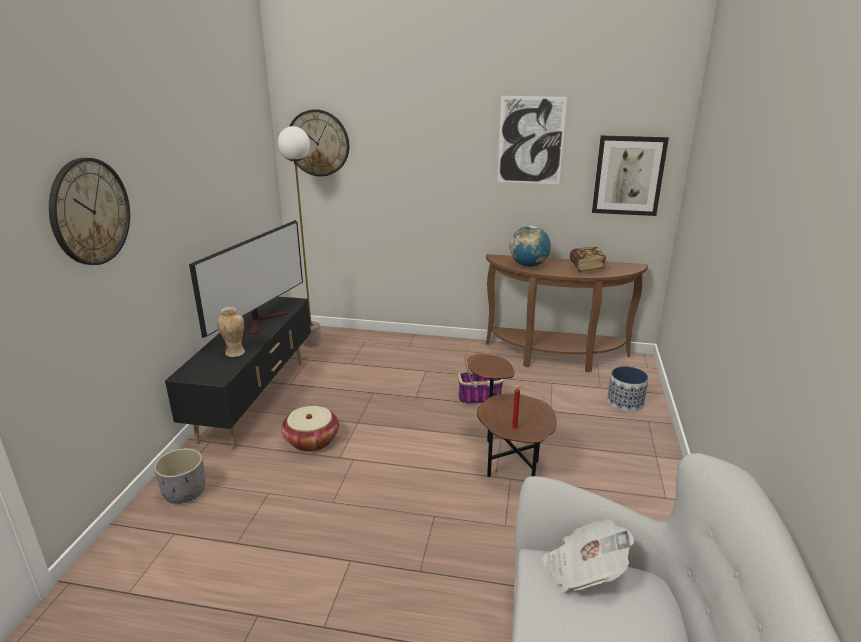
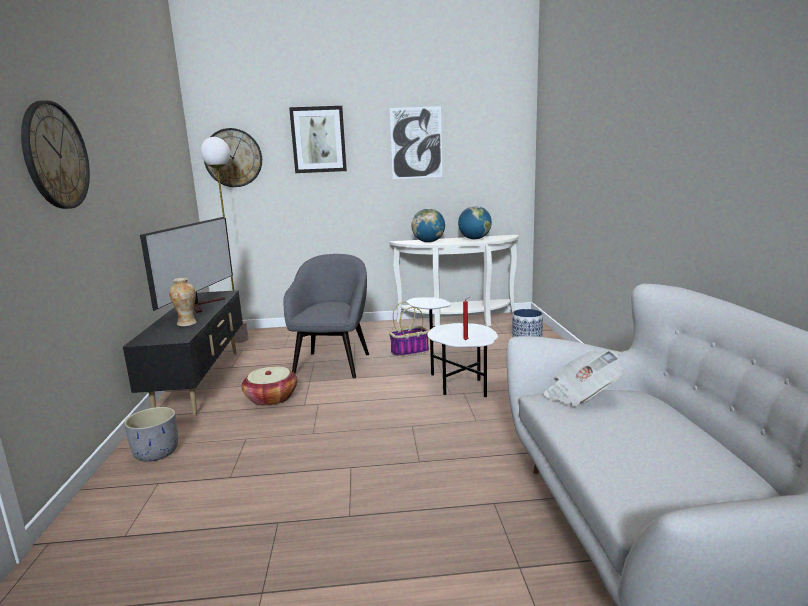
camera: 15 degrees left, 10 degrees down
(390, 400) = (332, 364): none -> grey armchair
(506, 461) = (454, 384): brown side table -> white side table
(556, 358) = (458, 322): brown console table -> white console table
(587, 267) = (474, 239): book -> globe
(628, 175) = (494, 165): picture -> picture (318, 140)

